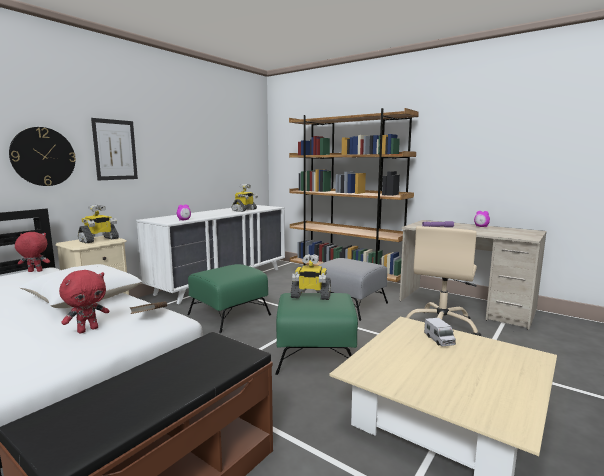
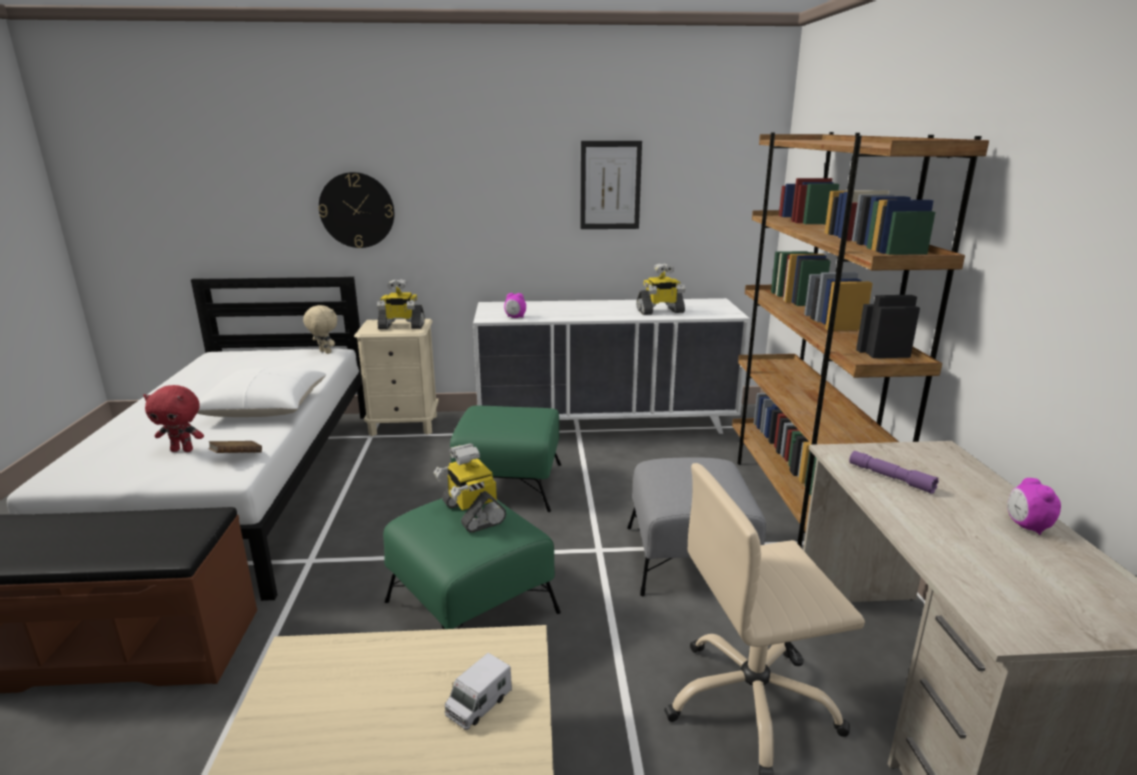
camera: 50 degrees right, 10 degrees up
(34, 271) = (324, 352): red plush toy -> beige plush toy
(115, 150) = (451, 198): picture -> picture (610, 185)

